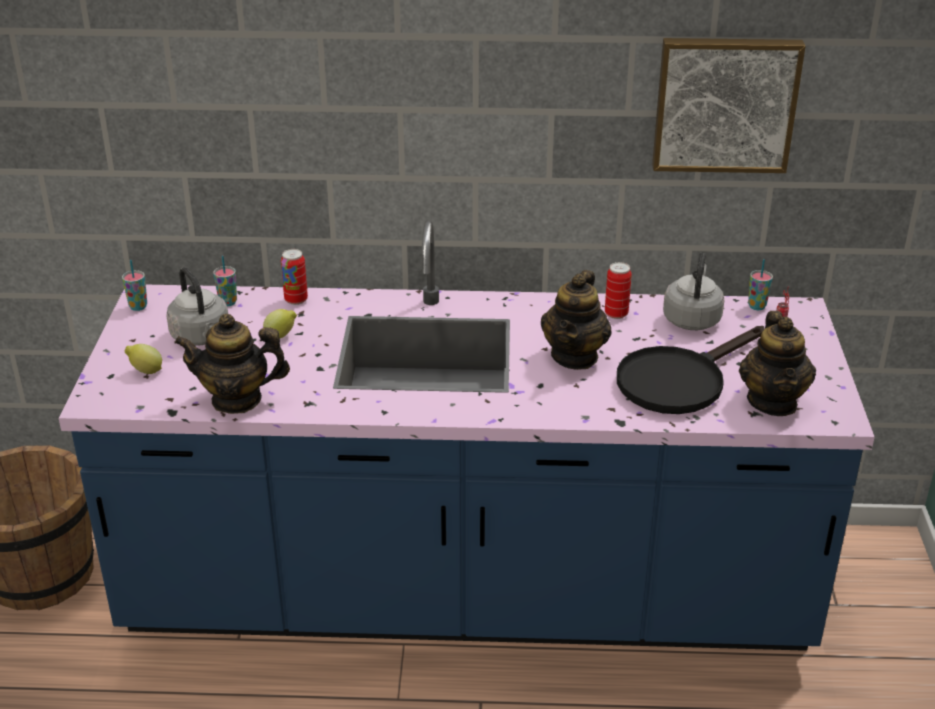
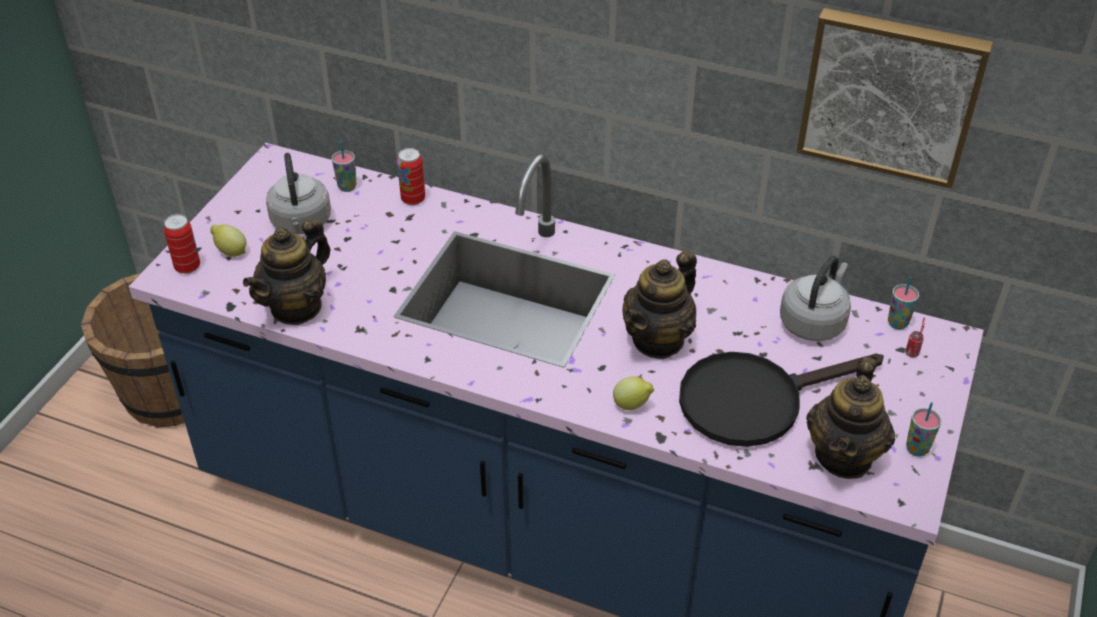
camera: 20 degrees right, 10 degrees up
(138, 307) = (262, 173): cup -> cup (917, 449)
(237, 399) = (296, 307): teapot -> teapot turned 75 degrees counterclockwise
(281, 336) = (376, 240): lemon -> lemon (632, 405)
(616, 314) = (732, 295): can -> can (187, 267)

